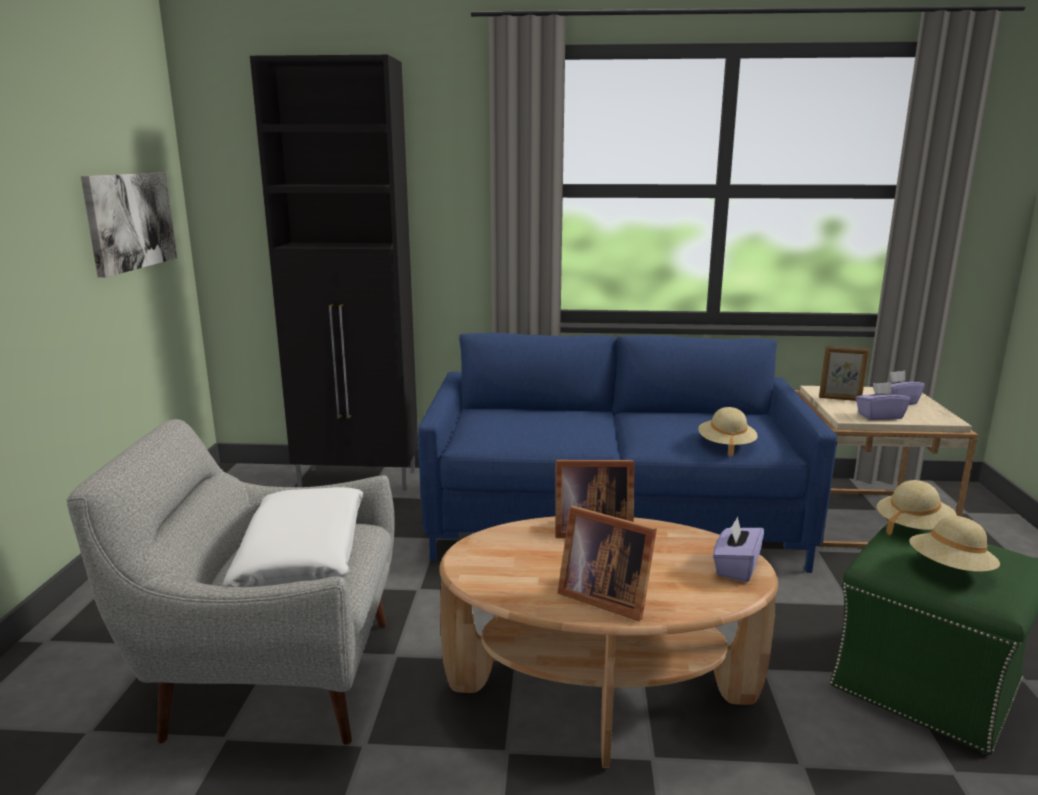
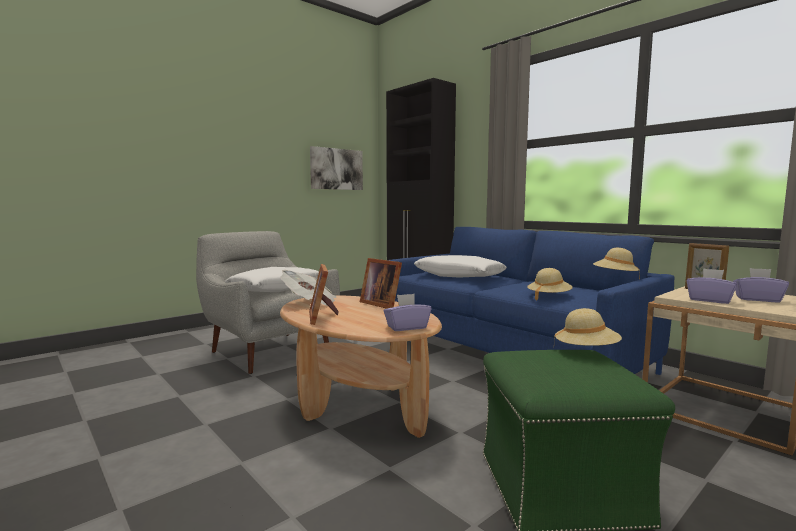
camera: 45 degrees right, 10 degrees down
(494, 571) = (310, 303): none -> newspaper
(543, 427) = (459, 276): none -> white pillow
(950, 569) = (545, 367): beige hat -> beige hat (615, 277)

